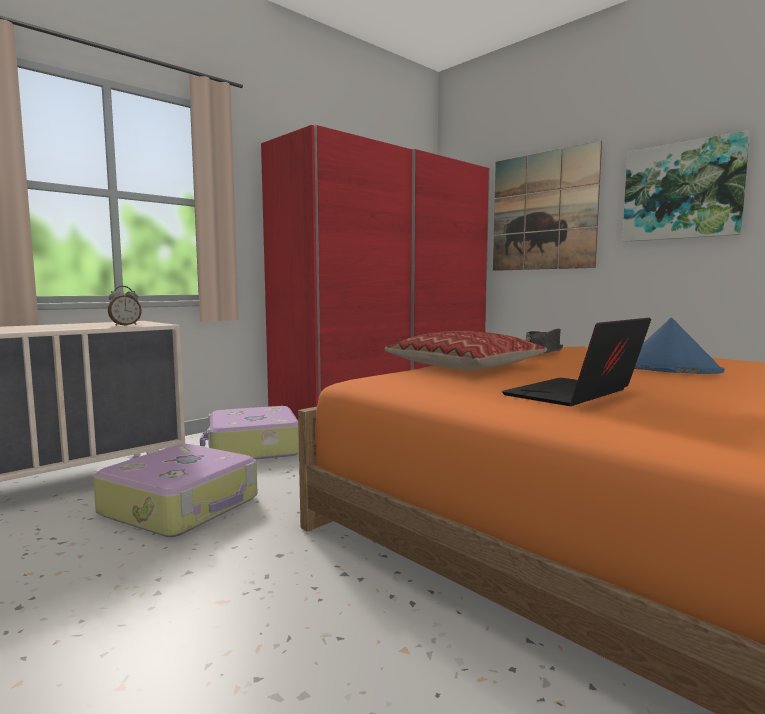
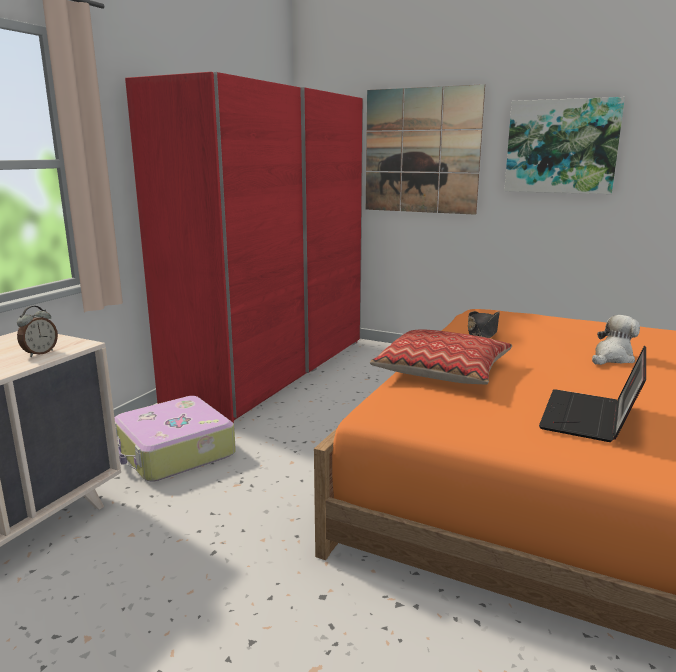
camera: 20 degrees left, 10 degrees up
(182, 506) = (167, 554): suitcase -> none
(669, 369) = (612, 358): blue hat -> plush toy

